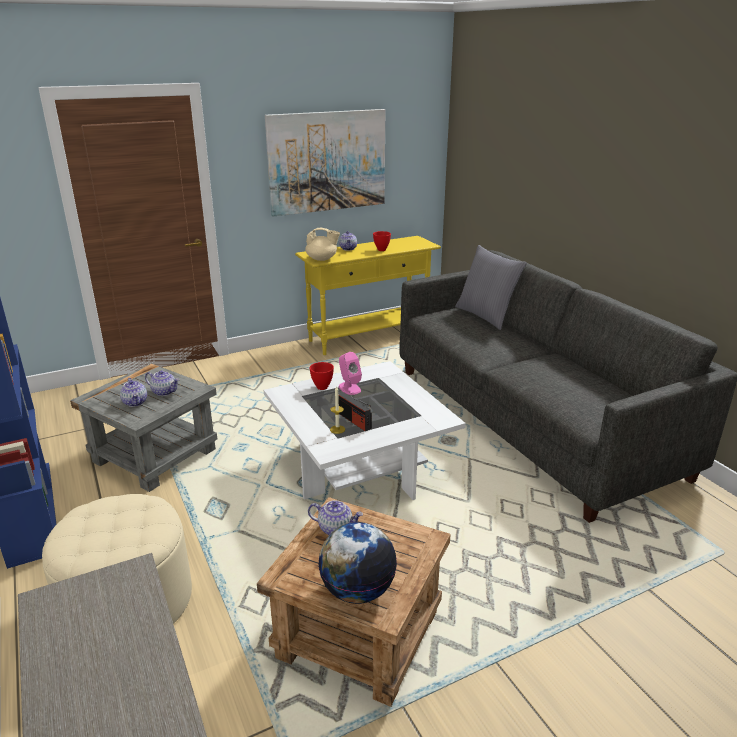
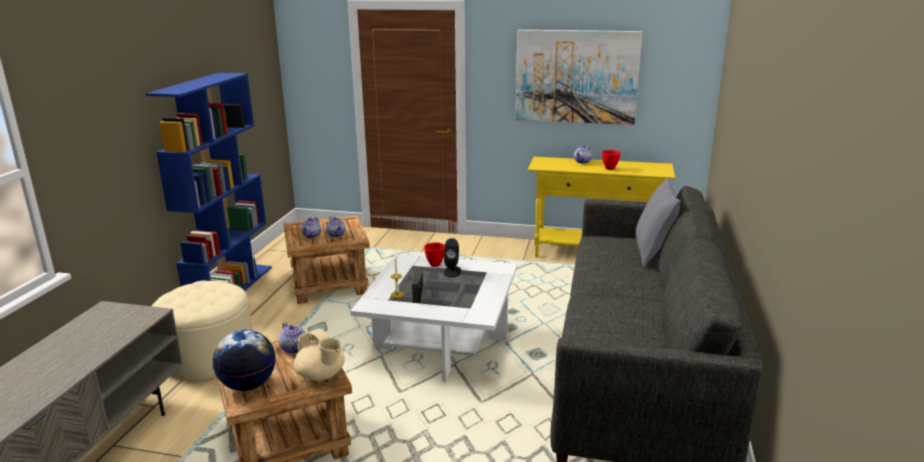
camera: 40 degrees right, 5 degrees down
(155, 455) = (330, 284): grey side table -> brown side table
(322, 259) = (544, 165): beige teapot -> beige teapot (321, 376)
(349, 388) = (452, 272): pink speaker -> black speaker

